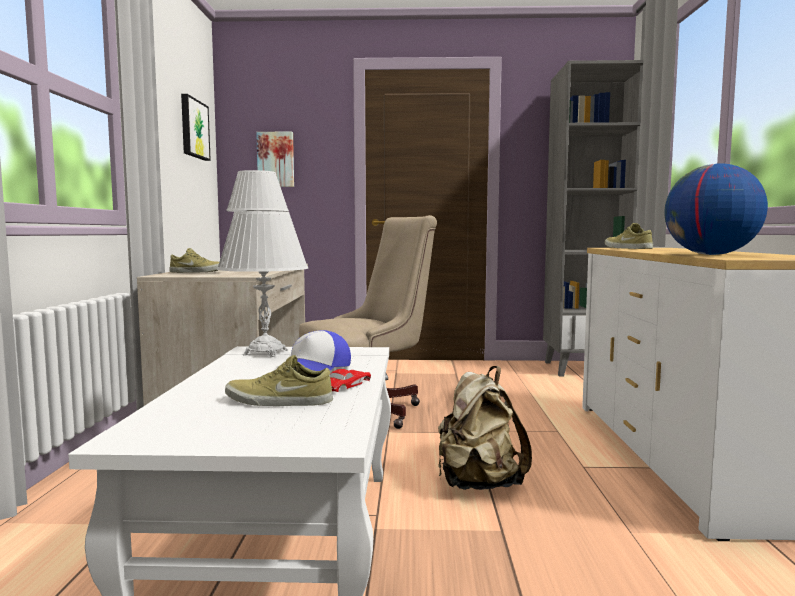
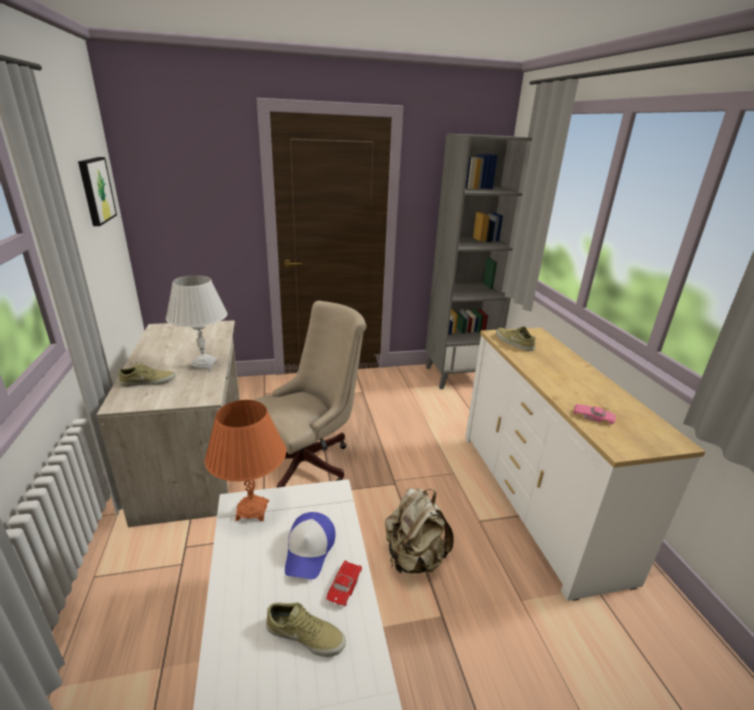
camera: 15 degrees left, 20 degrees up
(265, 353) = (252, 510): white table lamp -> orange table lamp
(276, 159) = (184, 203): picture -> none
(278, 401) = (306, 634): beige shoe -> beige shoe turned 150 degrees counterclockwise
(710, 255) = (593, 417): globe -> pink toy car

